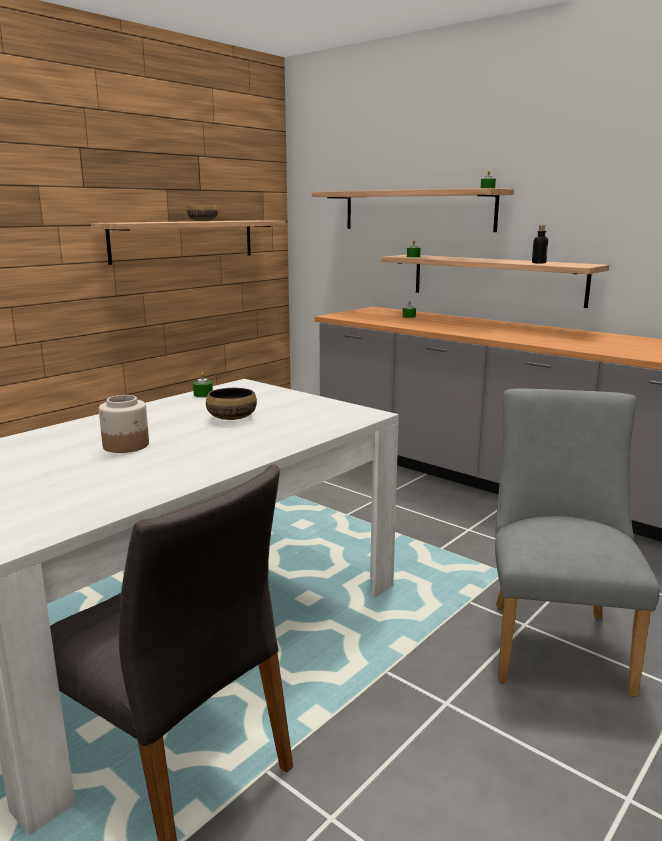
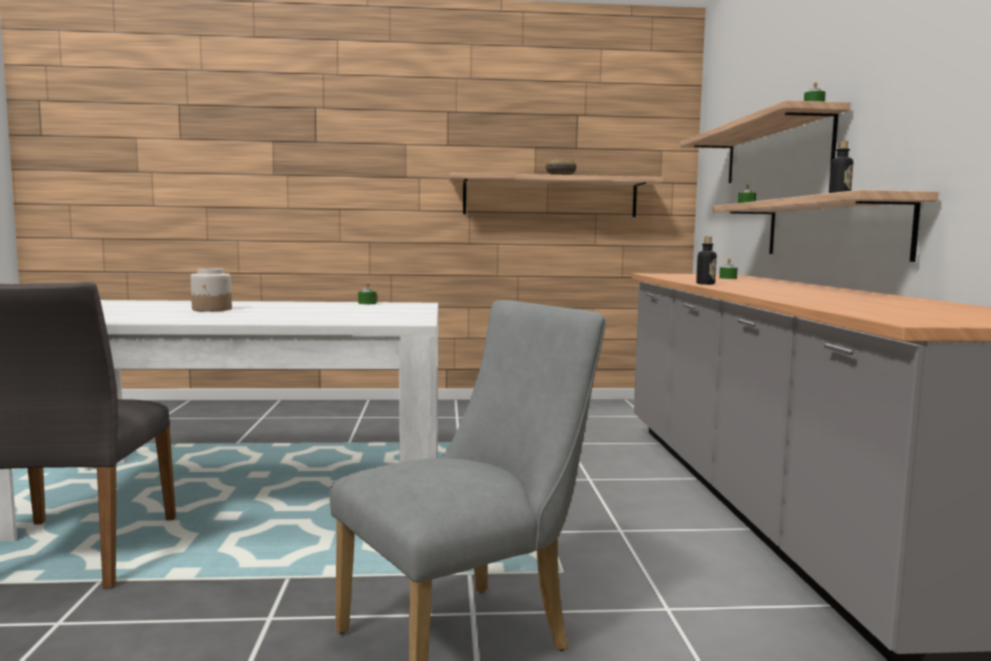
camera: 45 degrees right, 10 degrees down
(231, 417) = (322, 311): bowl -> none
(450, 331) = (705, 284): none -> bottle

